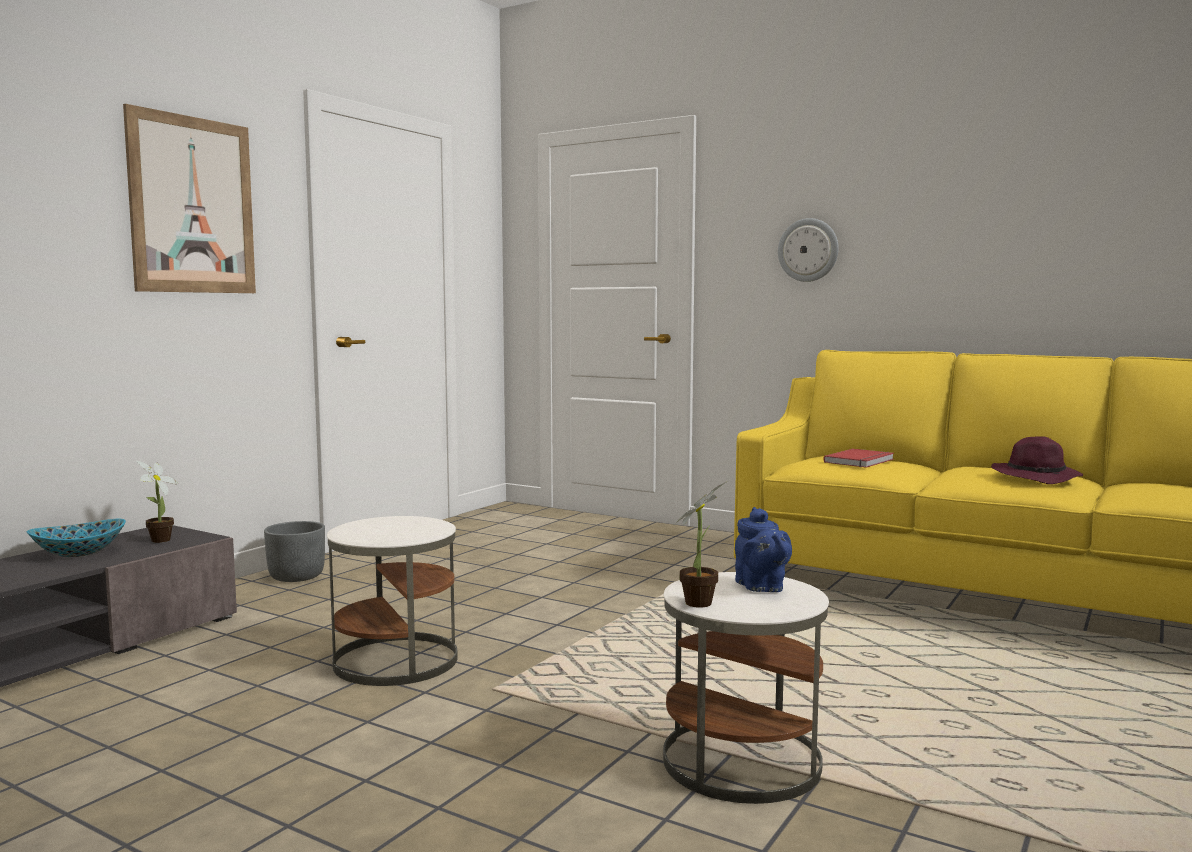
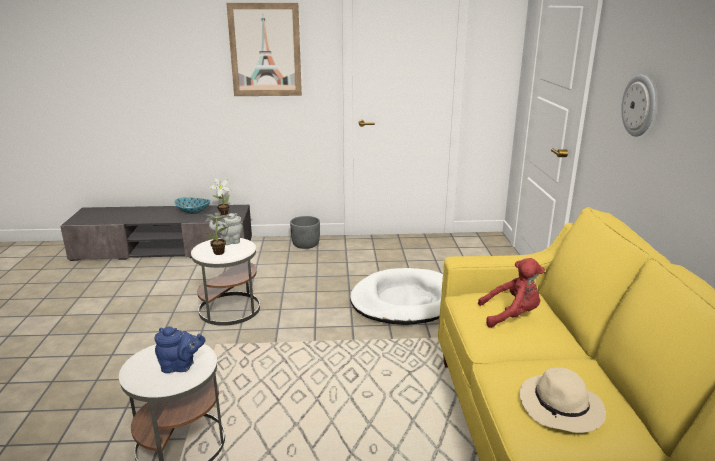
camera: 55 degrees right, 15 degrees up
(374, 523) = (229, 242): none -> grey teapot
(579, 572) = (404, 301): none -> white dog bed
(701, 602) = (142, 357): potted plant -> potted plant (221, 253)
(761, 587) = (180, 366): blue teapot -> blue teapot turned 135 degrees counterclockwise
(861, 461) = (511, 316): red book -> red plush toy
(1037, 477) = (561, 408): purple hat -> beige hat

